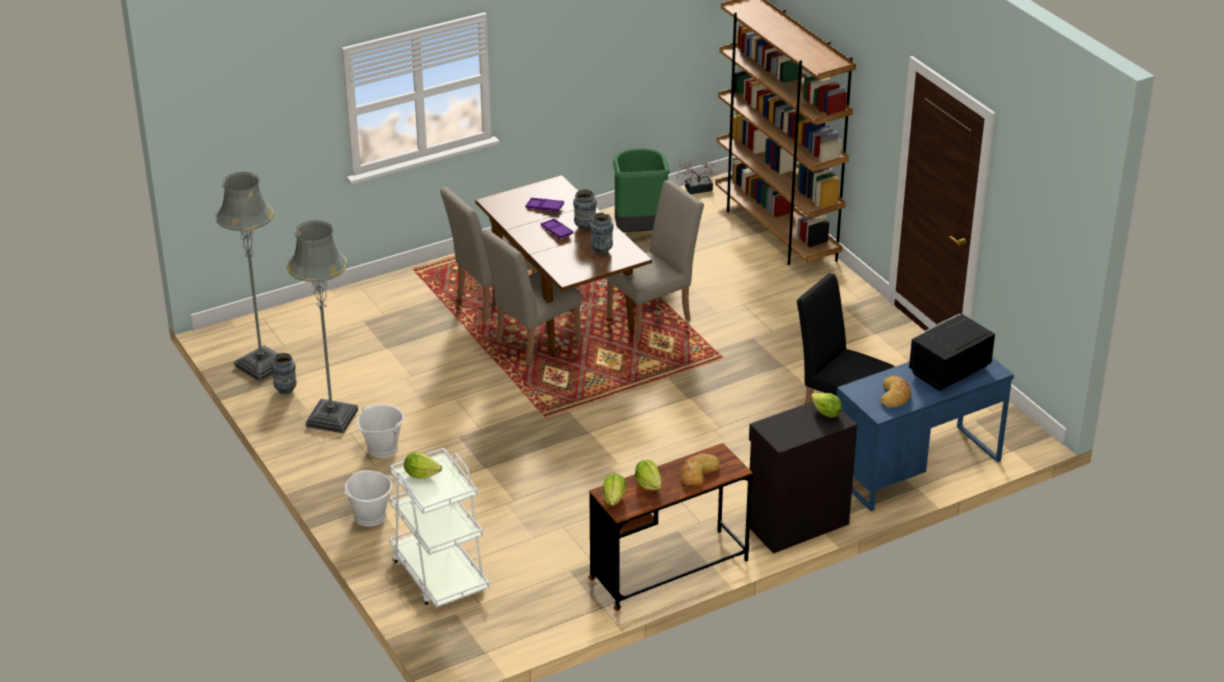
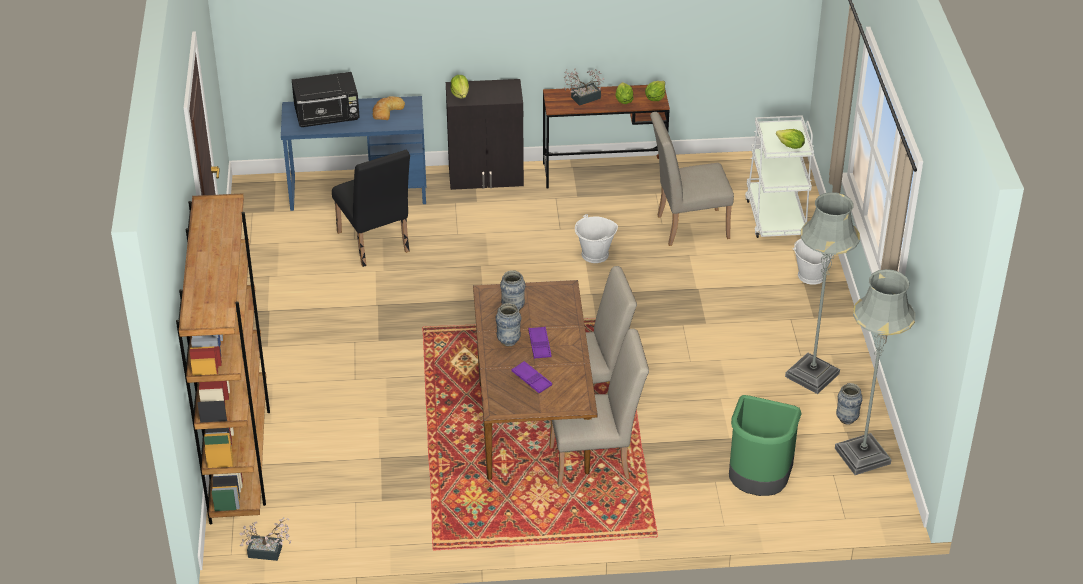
camera: 155 degrees left, 5 degrees up
(382, 448) = (777, 332): white bucket -> white bucket (595, 255)
(639, 232) = (381, 507): green trash can -> green trash can (757, 486)
(654, 316) = (449, 392): beige chair -> beige chair (686, 227)
(697, 472) = (582, 98): bread -> potted plant

